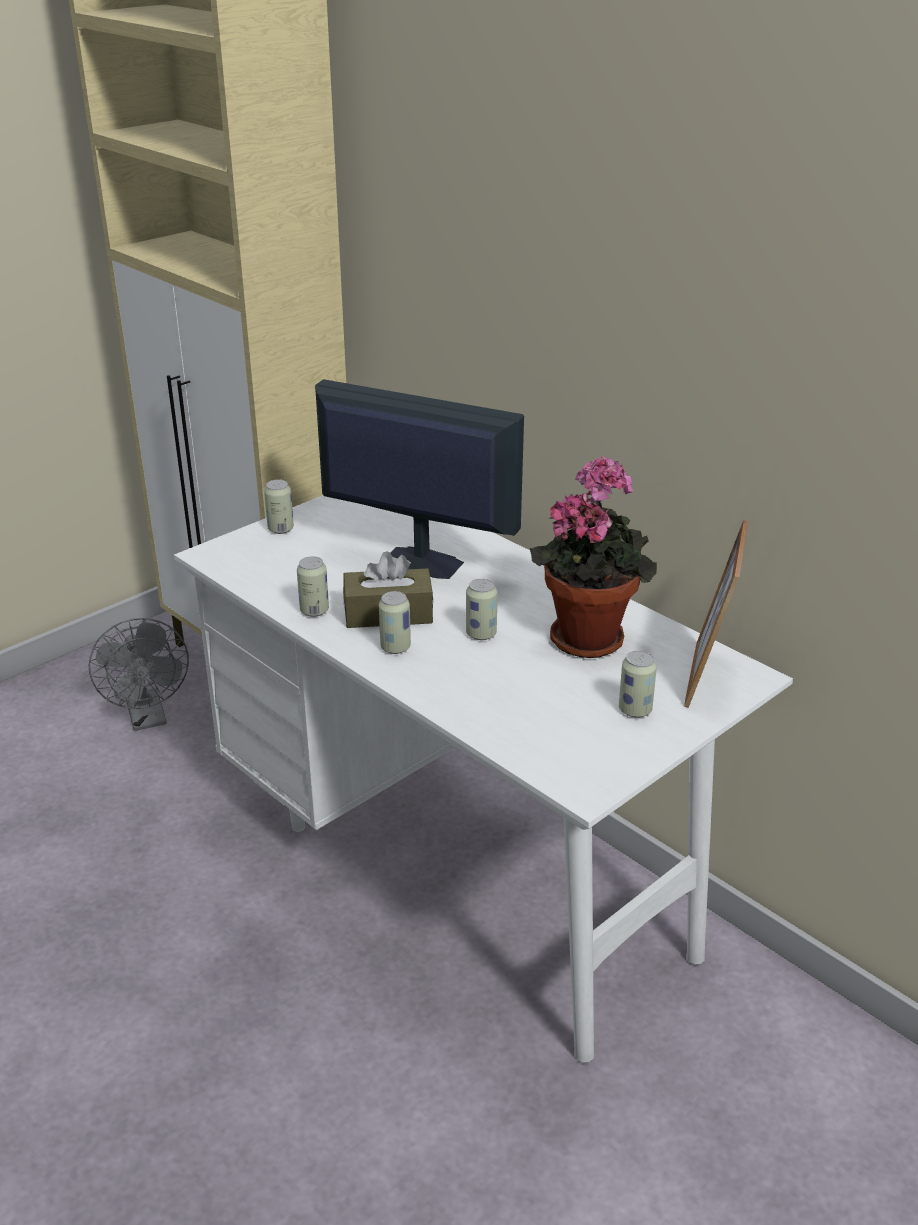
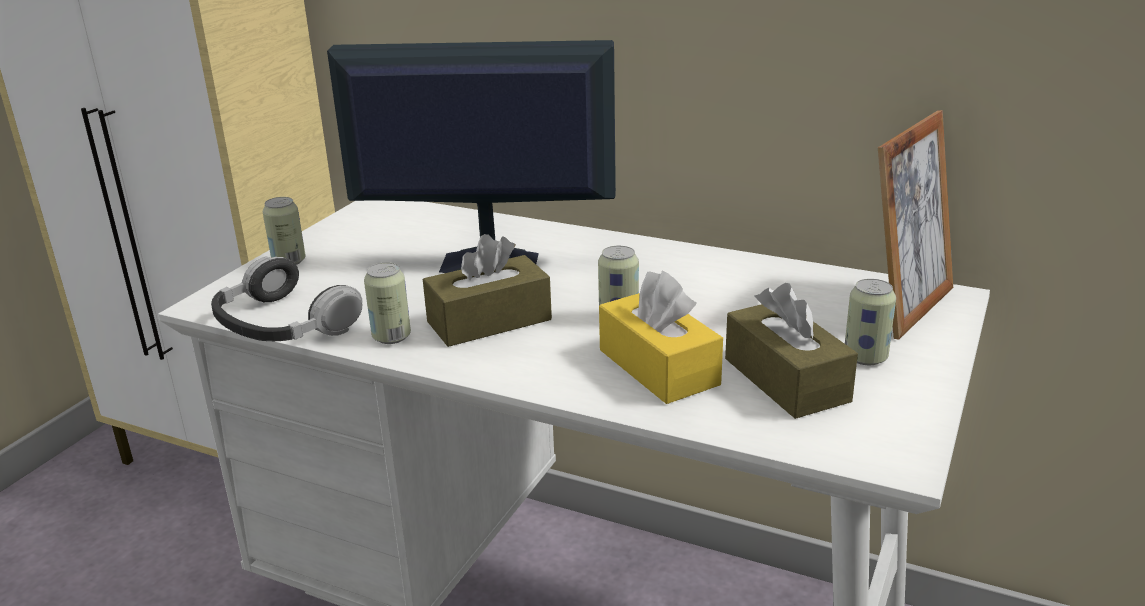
camera: 20 degrees left, 5 degrees down
(148, 718) = (117, 556): grey fan -> none
(249, 583) = (283, 324): none -> headphones
(395, 647) = (526, 354): can -> none
(479, 680) = (658, 367): none -> yellow tissue box
(561, 712) = (786, 380): none -> brown tissue box
(589, 636) = (742, 295): potted plant -> none
(707, 677) = (906, 307): picture frame -> picture frame turned 135 degrees counterclockwise

